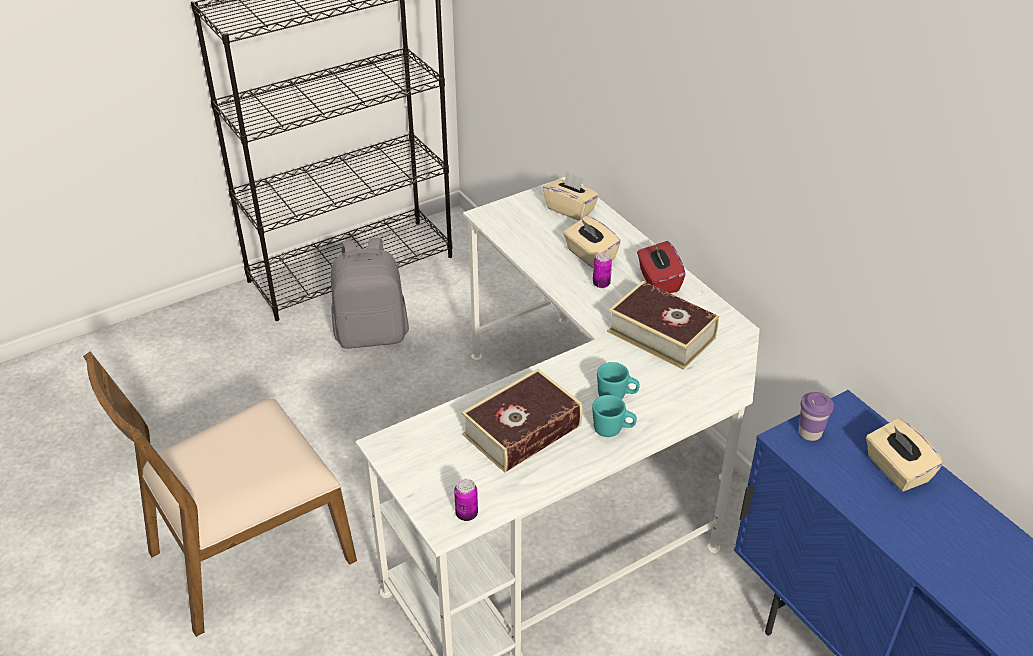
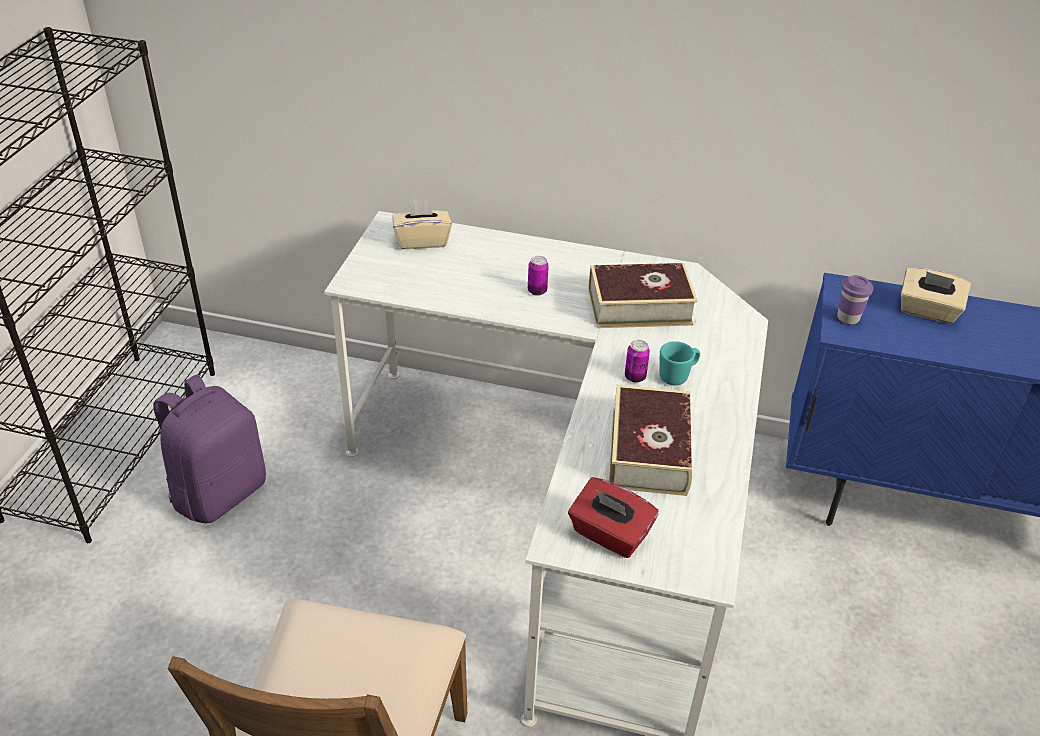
camera: 45 degrees left, 0 degrees up
(372, 334) = (219, 492): grey backpack -> purple backpack
(466, 514) = (708, 552): can -> can (635, 377)
(590, 255) = (494, 272): beige tissue box -> none
(613, 430) = (713, 405): turquoise mug -> none
(658, 281) = (577, 265): red tissue box -> red tissue box (609, 535)

